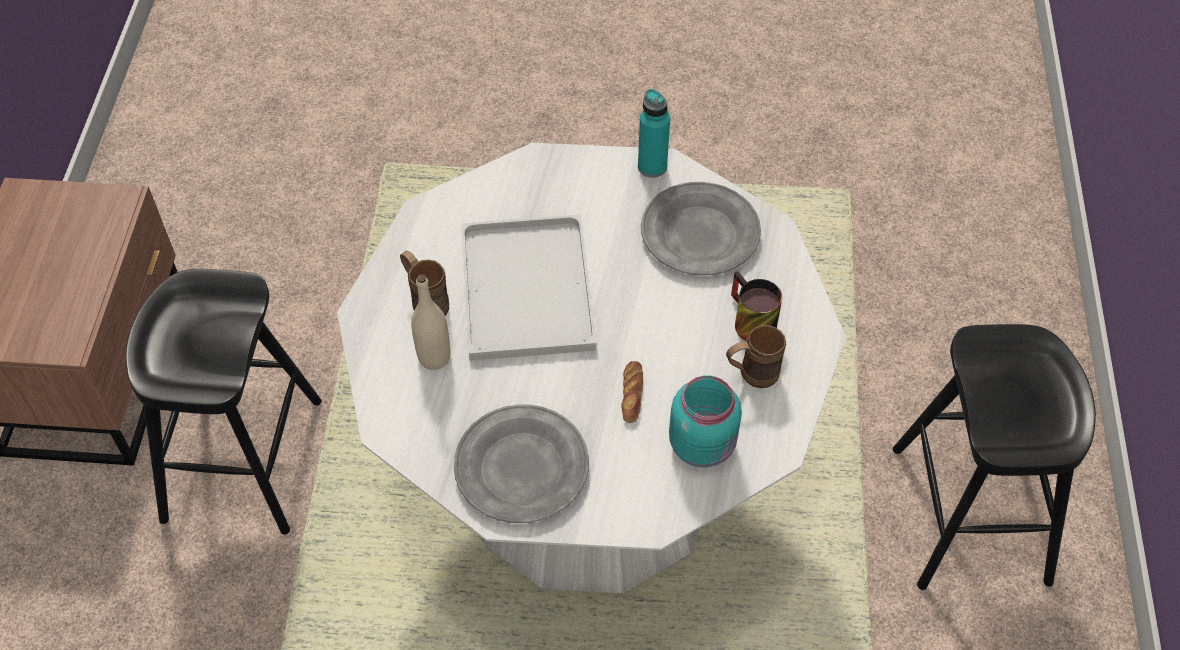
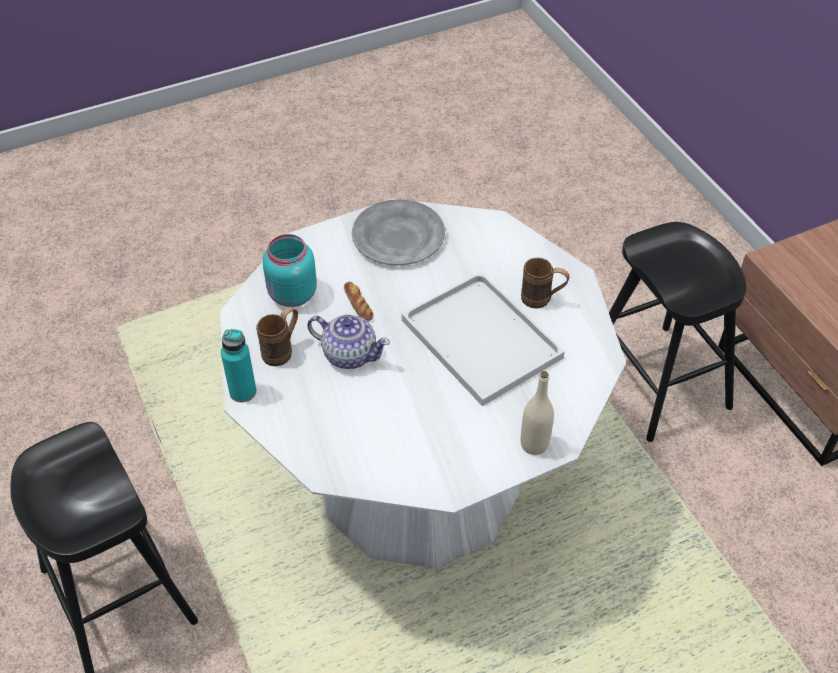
camera: 150 degrees right, 5 degrees down
(434, 357) = (504, 270): beige bottle -> beige bottle (534, 444)
(652, 167) = (460, 483): turquoise bottle -> turquoise bottle (243, 392)
(679, 337) = (349, 354): none -> teapot
(699, 233) = (383, 440): grey plate -> none
(747, 322) = (304, 386): mug -> none

